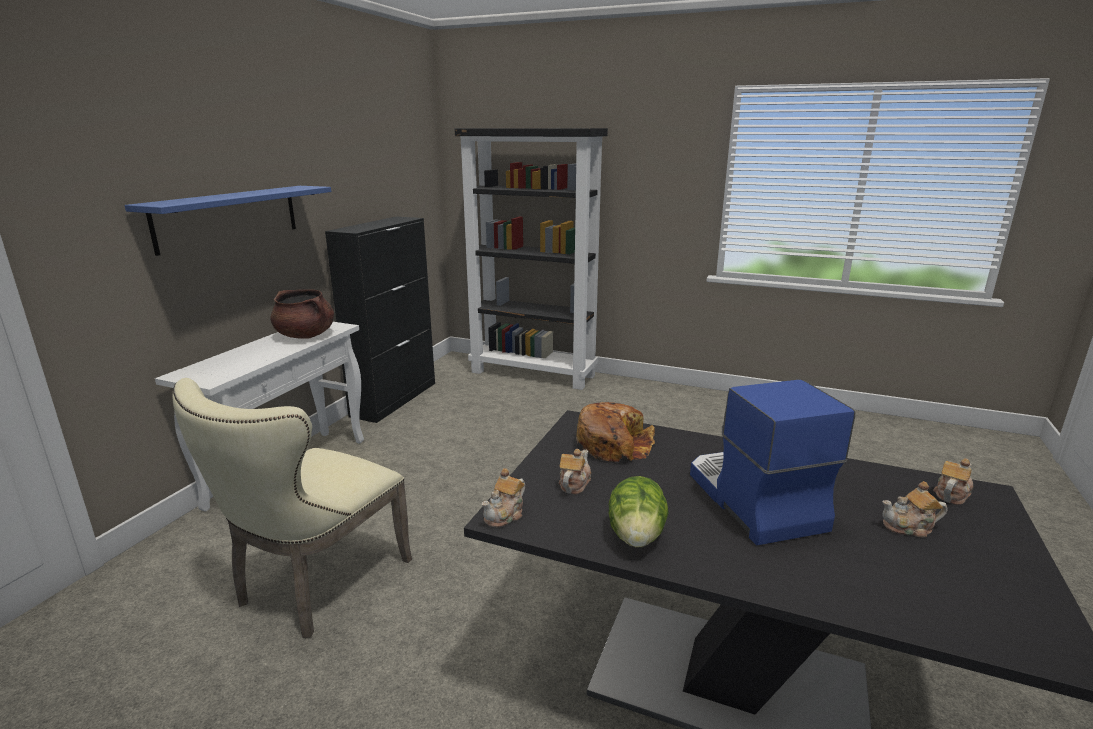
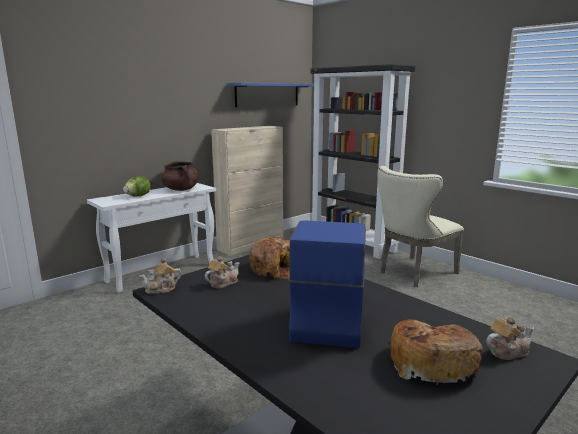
camera: 25 degrees right, 5 degrees down
(229, 217) = (145, 114): blue shelf -> blue shelf (267, 94)
(315, 585) = (124, 332): beige chair -> beige chair (413, 273)
(395, 399) = (251, 244): black cabinet -> beige cabinet
(636, 536) = (219, 317): lettuce -> lettuce (138, 196)
(909, 527) = (431, 362): teapot -> bread

